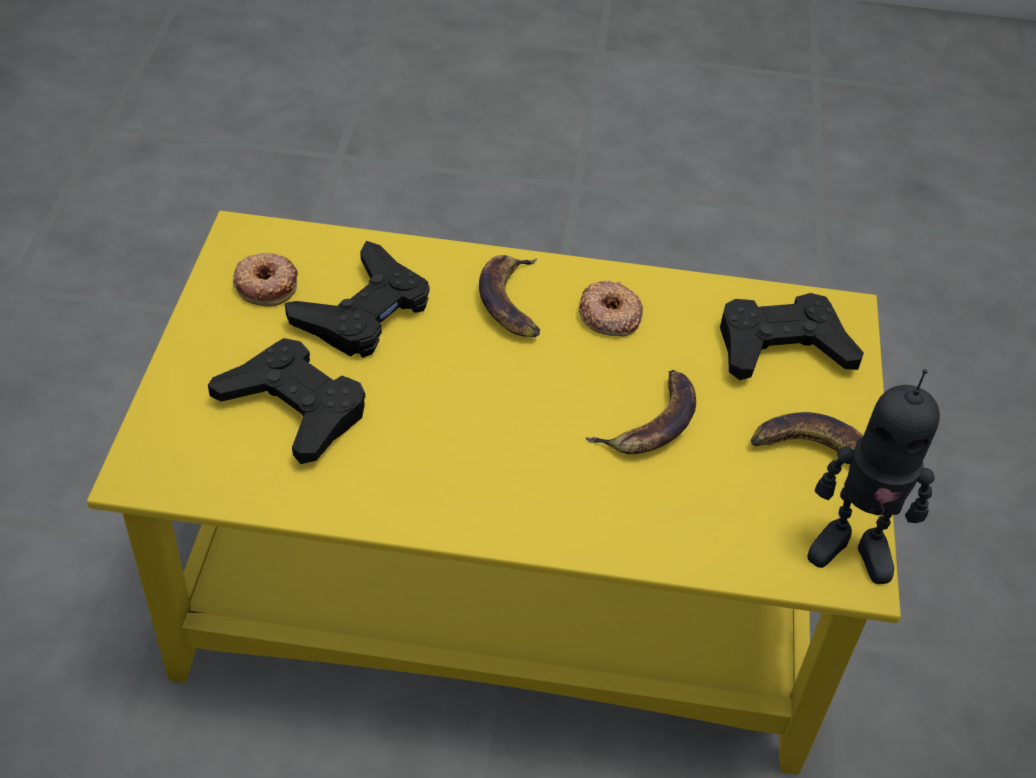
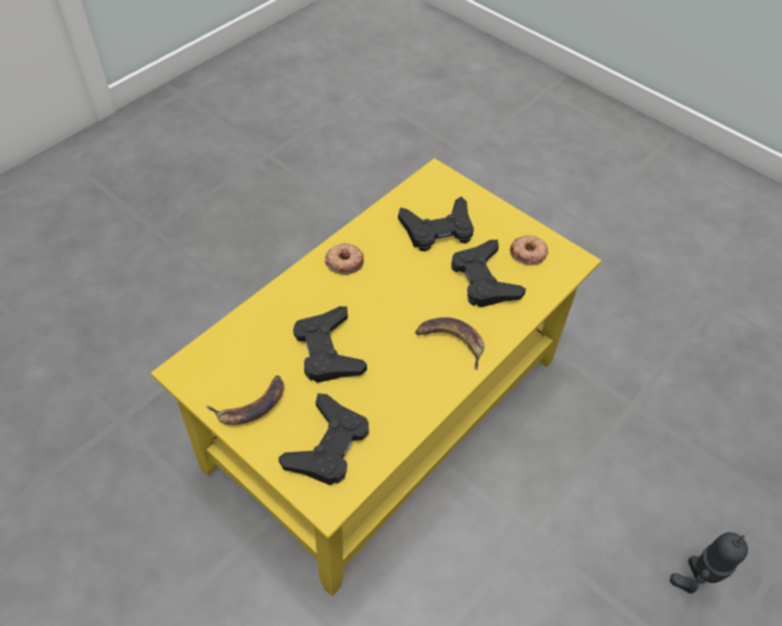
camera: 125 degrees right, 5 degrees up
(609, 315) = (411, 378): donut -> donut (344, 261)
(651, 421) = (328, 350): banana -> black game controller
(852, 547) = (195, 379): toy robot -> toy robot (693, 581)

